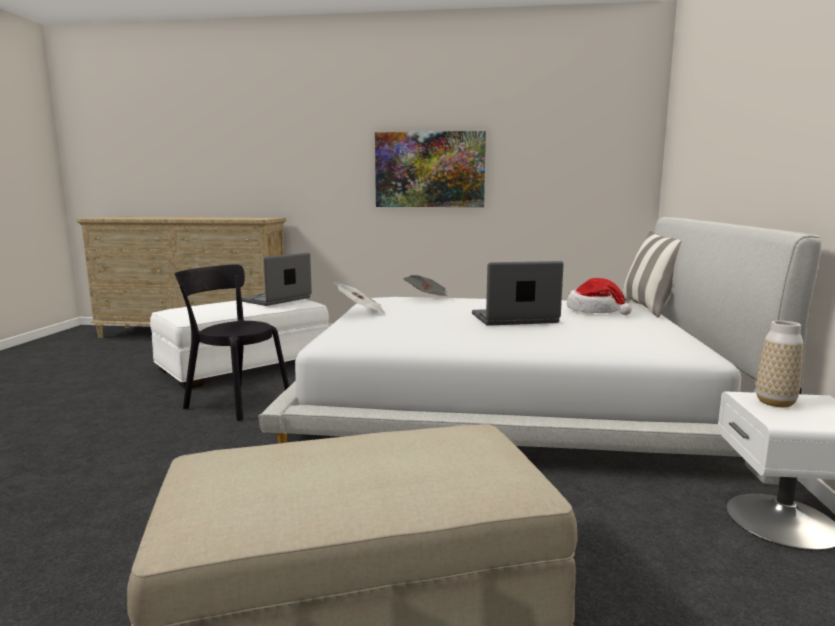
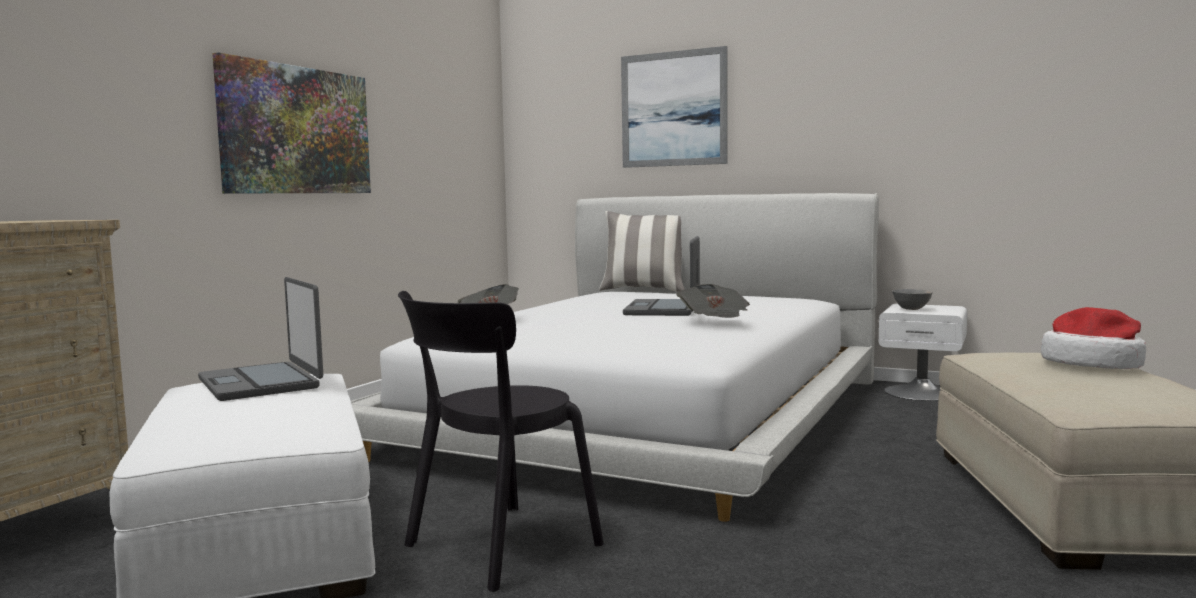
camera: 70 degrees left, 5 degrees down
(361, 311) = (546, 339): newspaper -> newspaper (715, 322)
(594, 310) = (647, 296): hat -> hat (1093, 364)
(728, 126) = (673, 109): none -> picture
(775, 403) = (912, 309): vase -> grey bowl

